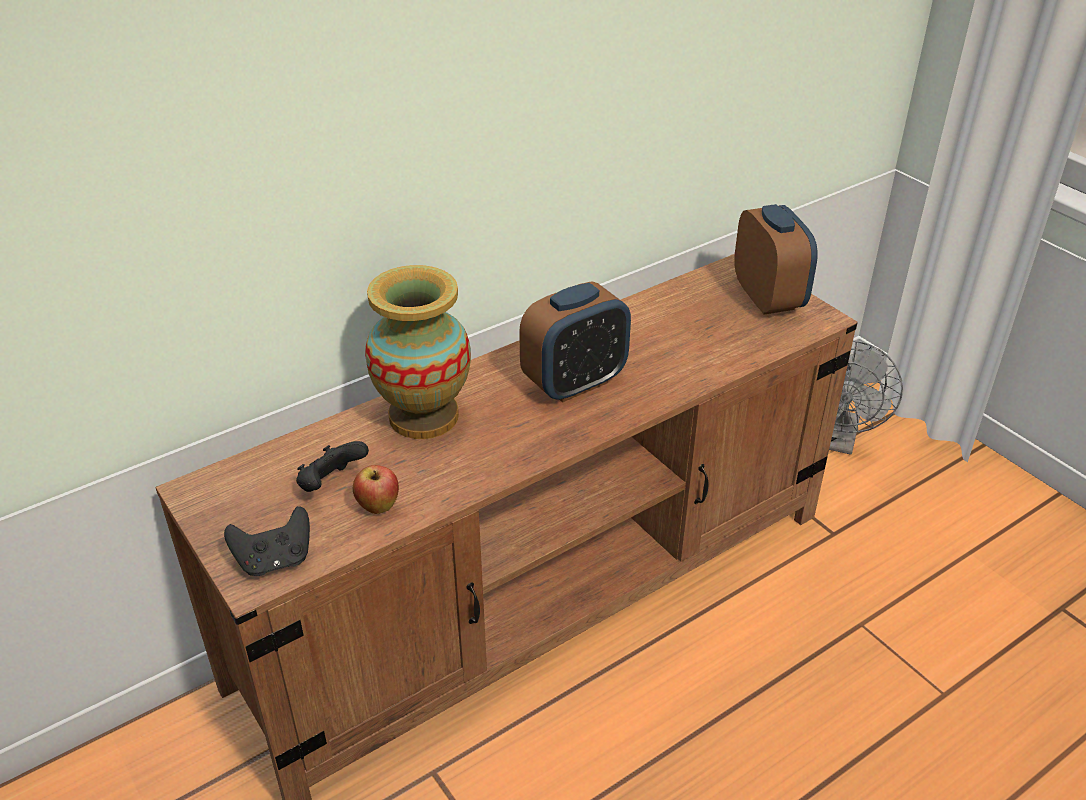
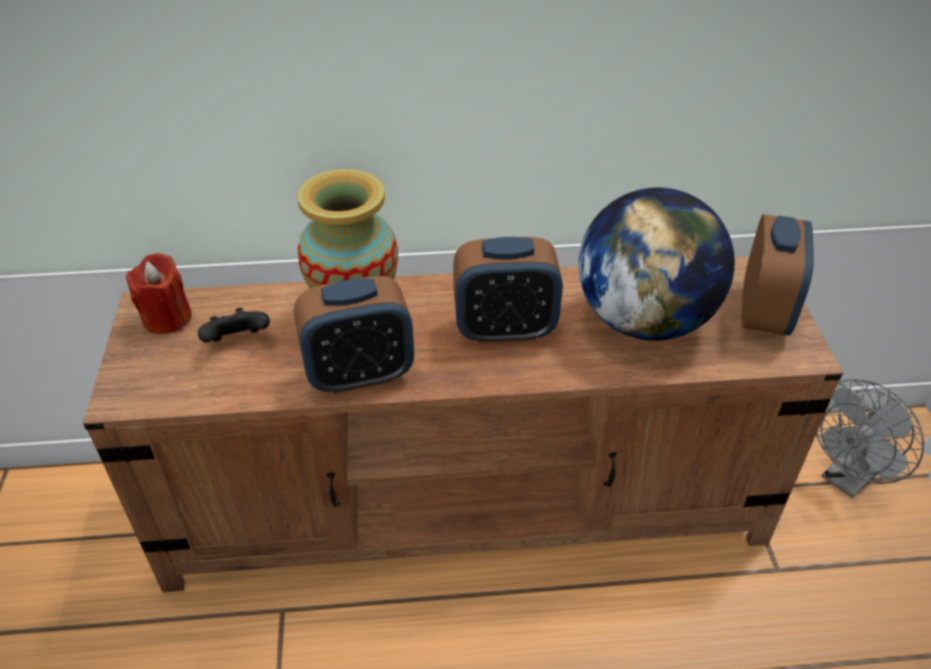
camera: 30 degrees right, 5 degrees up
(233, 491) = (167, 318): none -> red candle
(275, 561) = (145, 389): black game controller -> none
(378, 507) = (254, 377): apple -> none
(478, 466) = (359, 374): none -> alarm clock
(682, 335) = (644, 320): none -> globe

